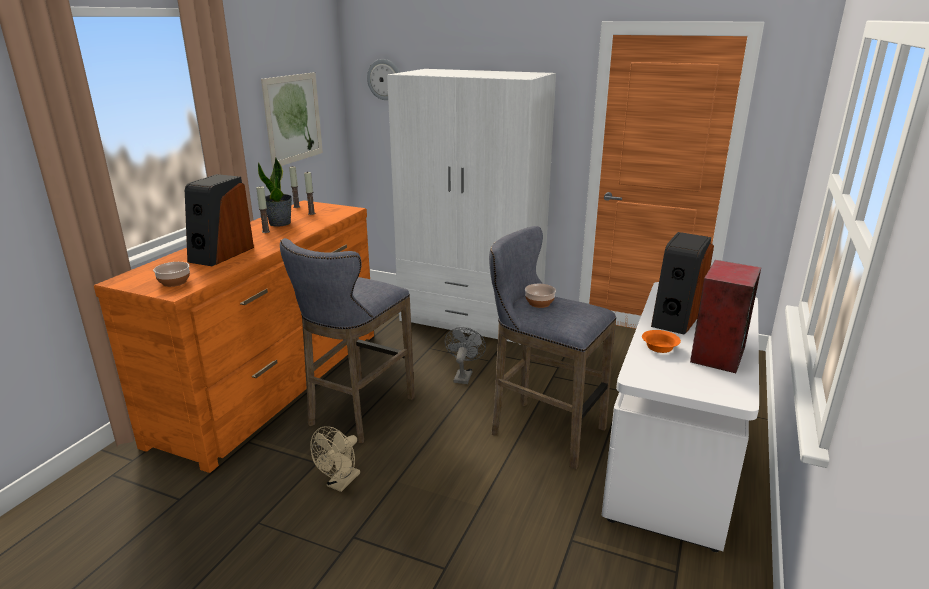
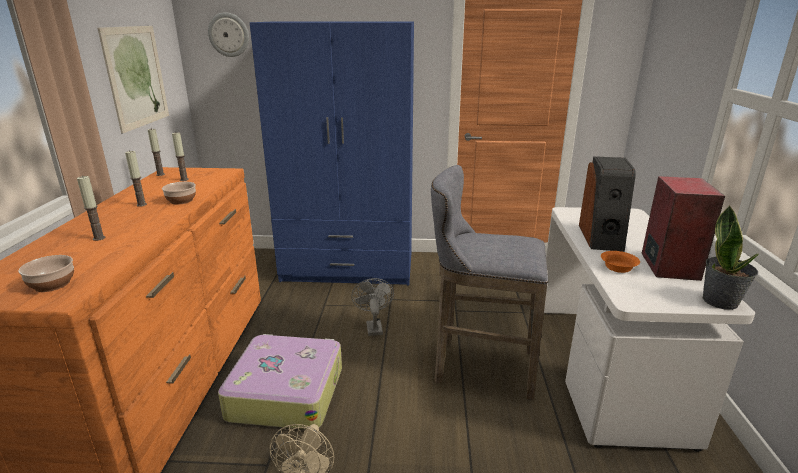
camera: 20 degrees left, 0 degrees up
(221, 254) = (99, 238): speaker -> candle
(280, 223) = (153, 193): potted plant -> potted plant (720, 301)
(358, 413) = (286, 392): grey stool -> suitcase
(471, 318) = (349, 267): white wardrobe -> blue wardrobe
(539, 303) = (479, 242): bowl -> bowl (181, 200)

